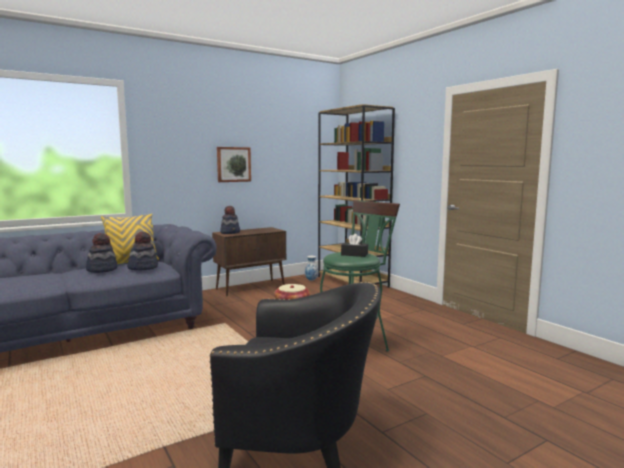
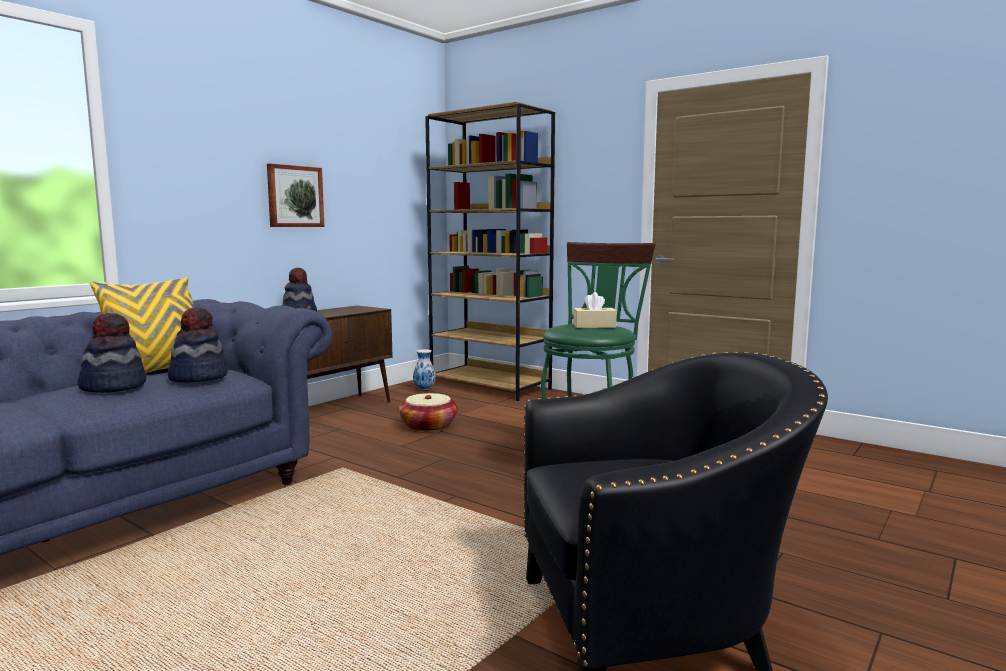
camera: 20 degrees left, 0 degrees up
(354, 254) = (594, 326): black tissue box -> beige tissue box

